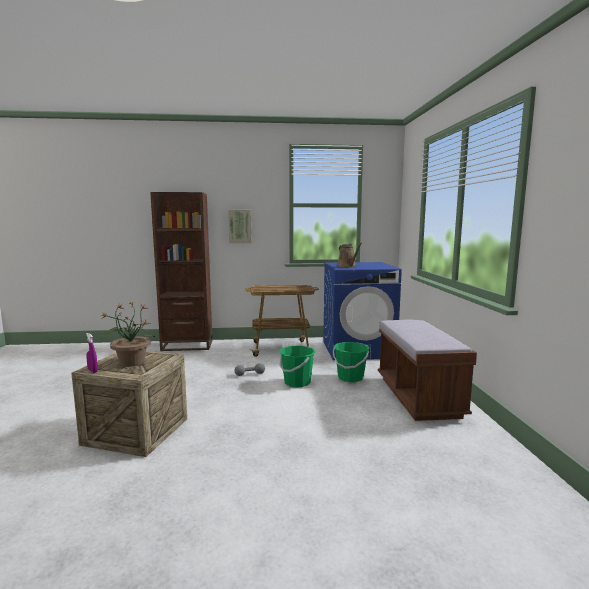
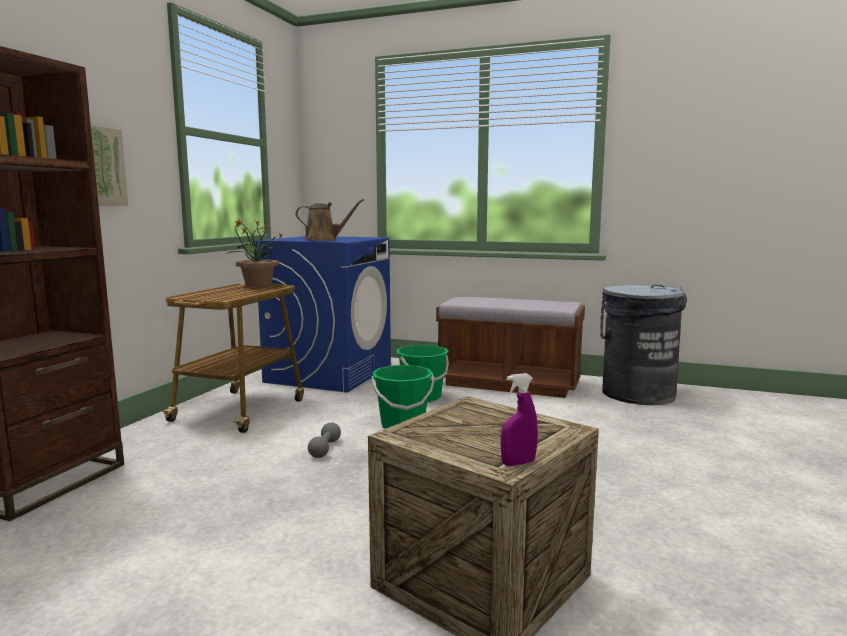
camera: 65 degrees left, 0 degrees up
(131, 362) = (483, 431): potted plant -> potted plant (257, 285)
(477, 451) = (637, 394): none -> grey trash can

